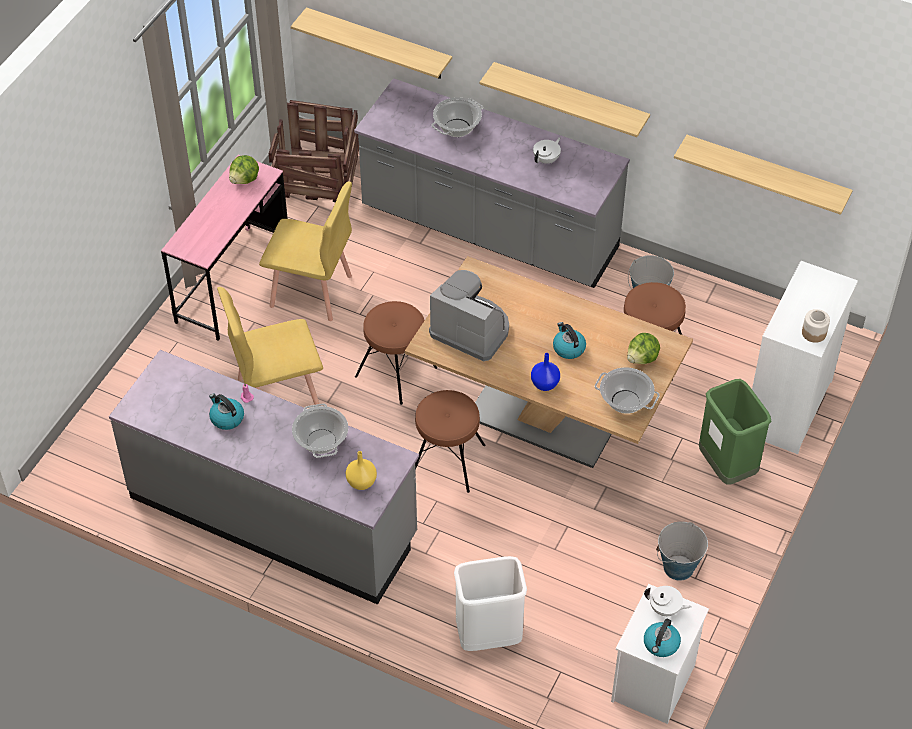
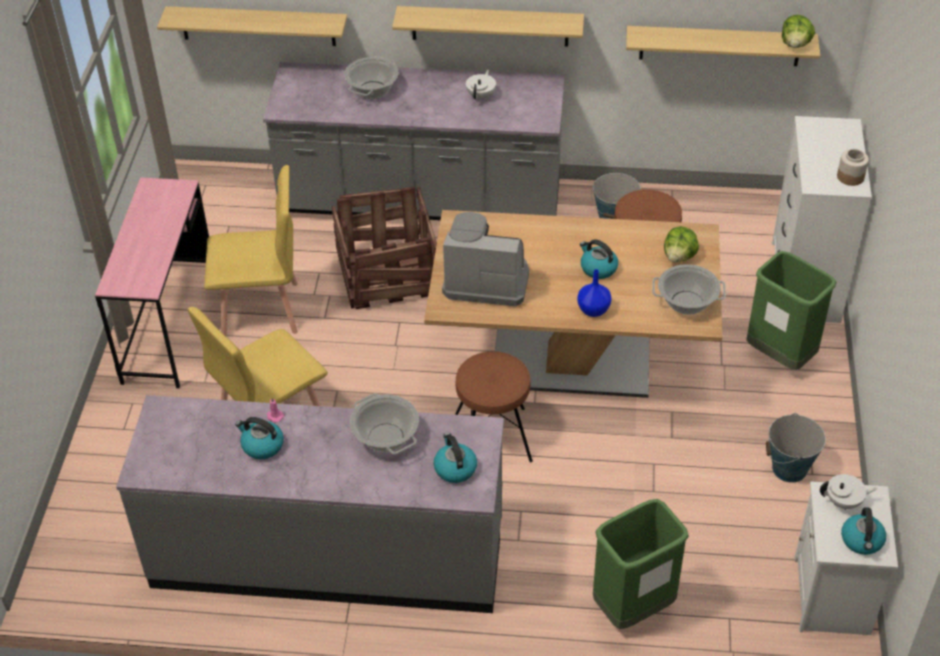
camera: 20 degrees left, 5 degrees down
(245, 180) = (160, 200): lettuce -> lettuce (795, 44)
(315, 175) = (212, 198): crate -> crate (386, 275)
(361, 483) = (454, 468): yellow vase -> kettle
(396, 372) = (392, 364): brown stool -> none
(488, 637) = (633, 608): white trash can -> green trash can

